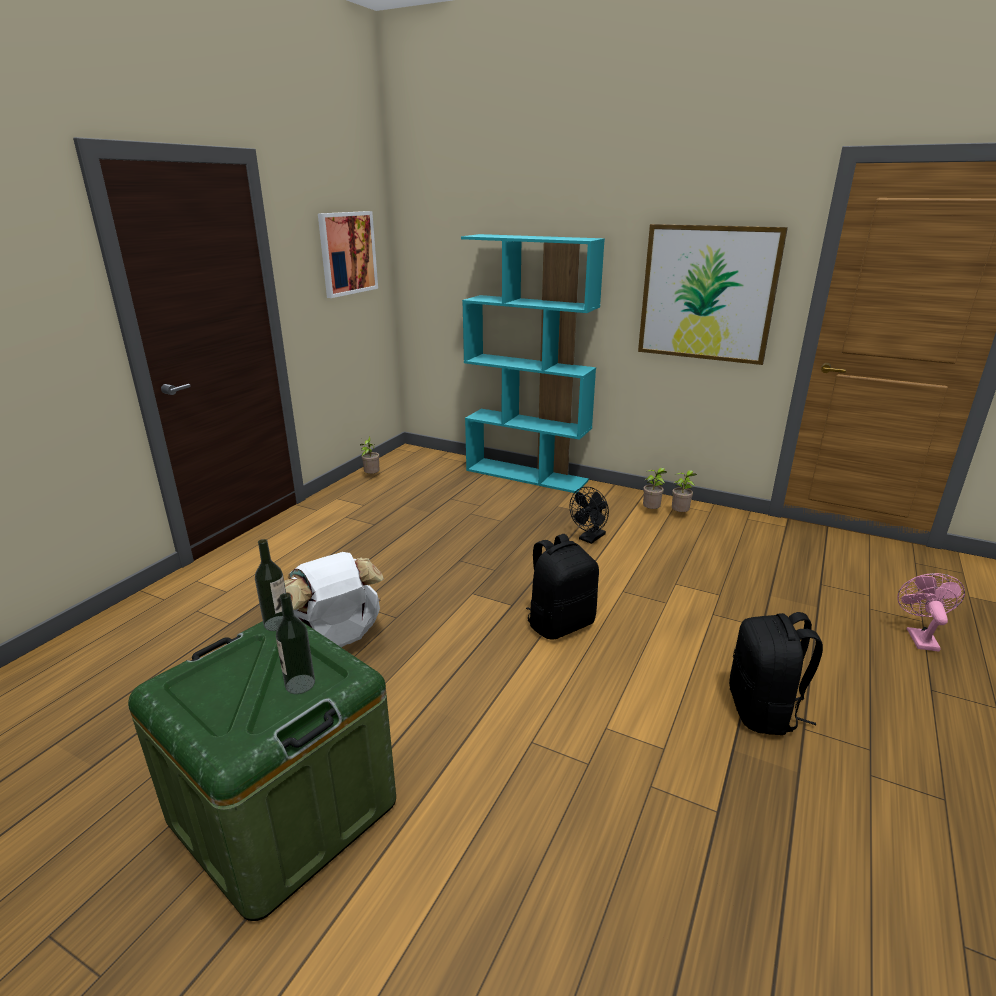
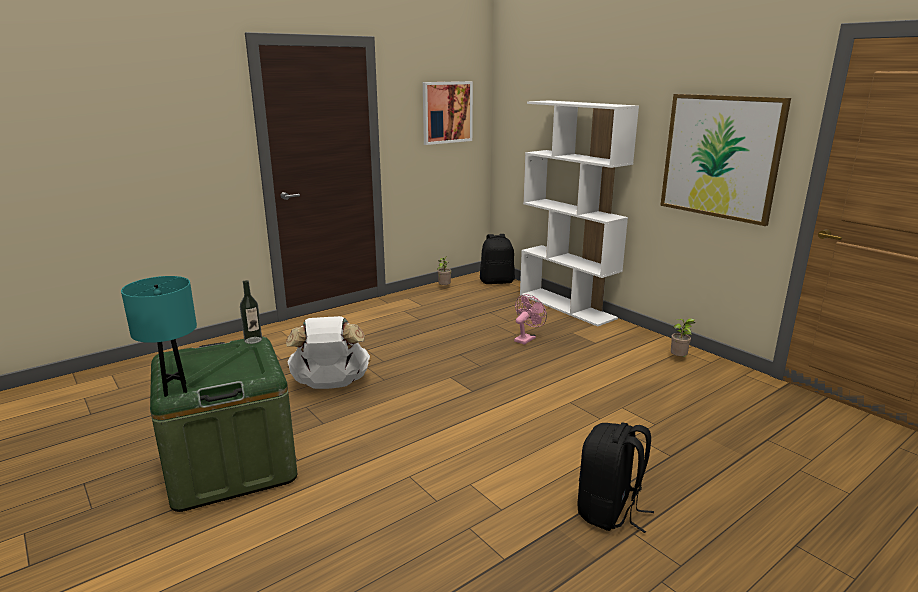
camera: 25 degrees right, 5 degrees down
(236, 746) = (175, 390): none -> turquoise table lamp
(300, 684) = (236, 372): bottle -> none
(527, 475) = (567, 306): turquoise bookcase -> white bookcase
(560, 623) = (498, 411): black backpack -> black backpack (497, 281)
(590, 539) = (577, 360): black fan -> none
(651, 511) = (654, 351): potted plant -> none
(919, 636) = (831, 504): pink fan -> pink fan (526, 338)

